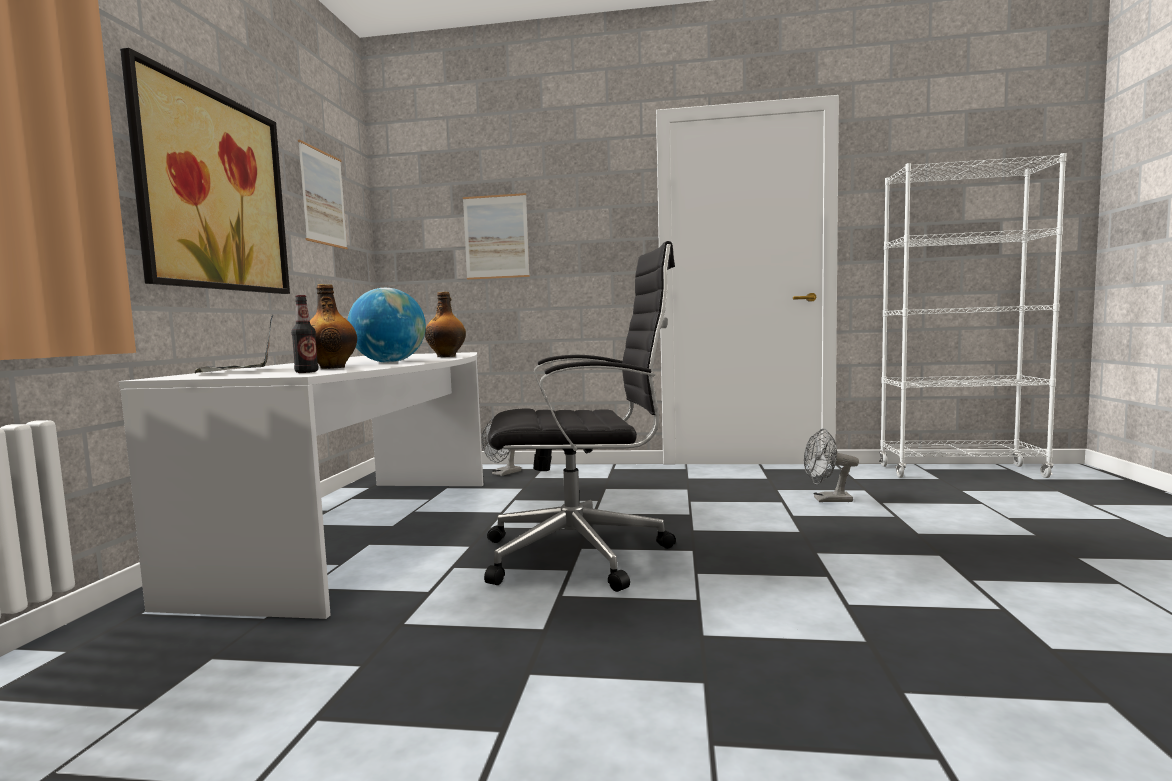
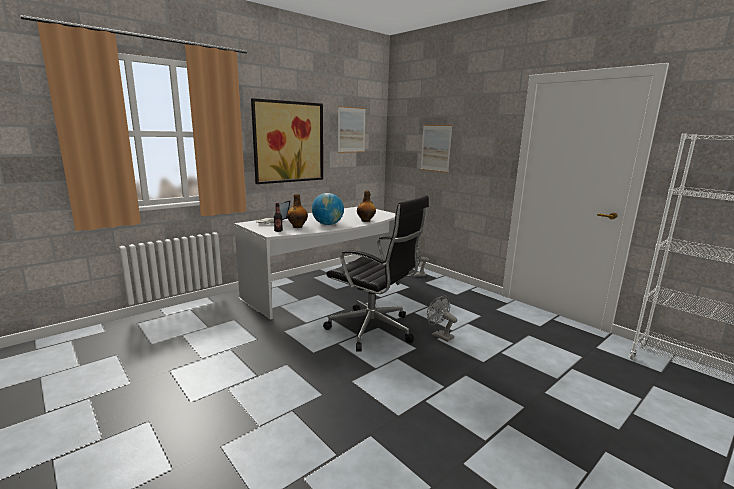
camera: 40 degrees right, 10 degrees up
(827, 500) = (541, 352): grey fan -> grey fan (439, 335)

